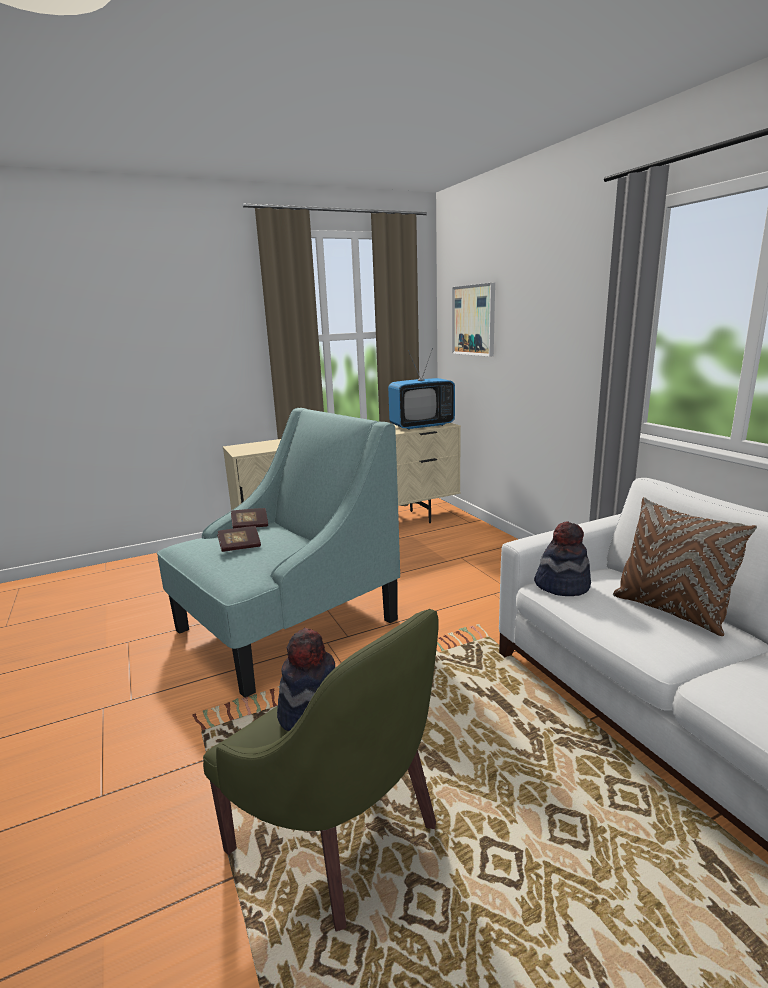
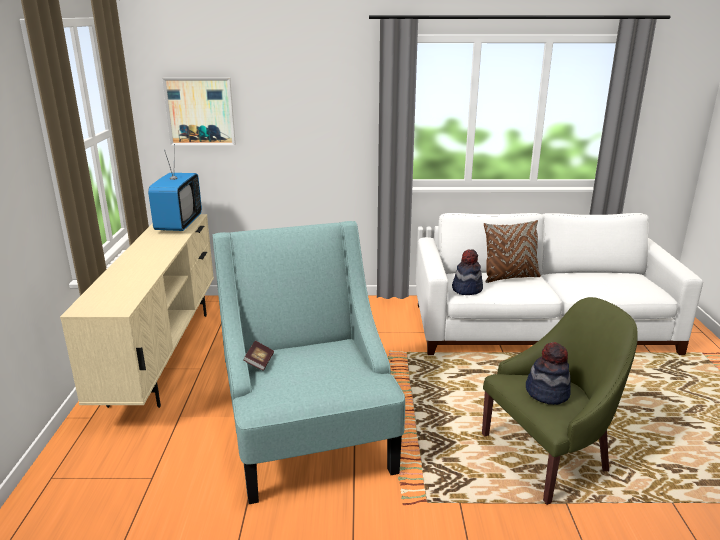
camera: 65 degrees left, 5 degrees up
(240, 547) = (315, 372): book -> none

